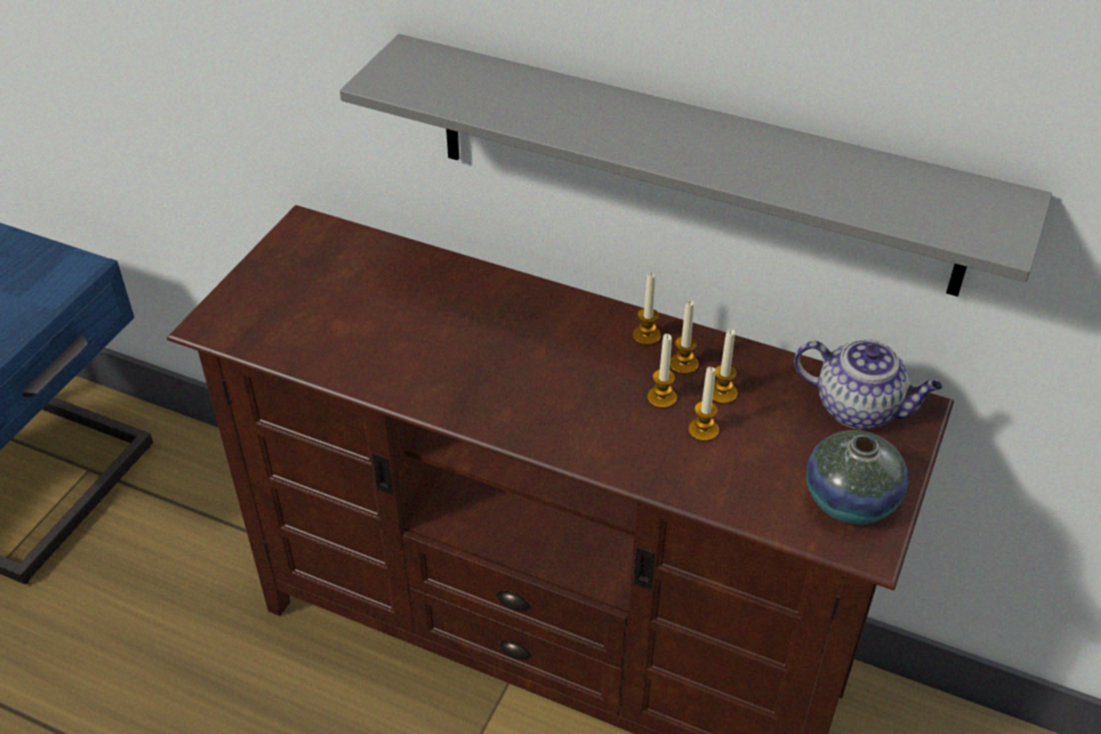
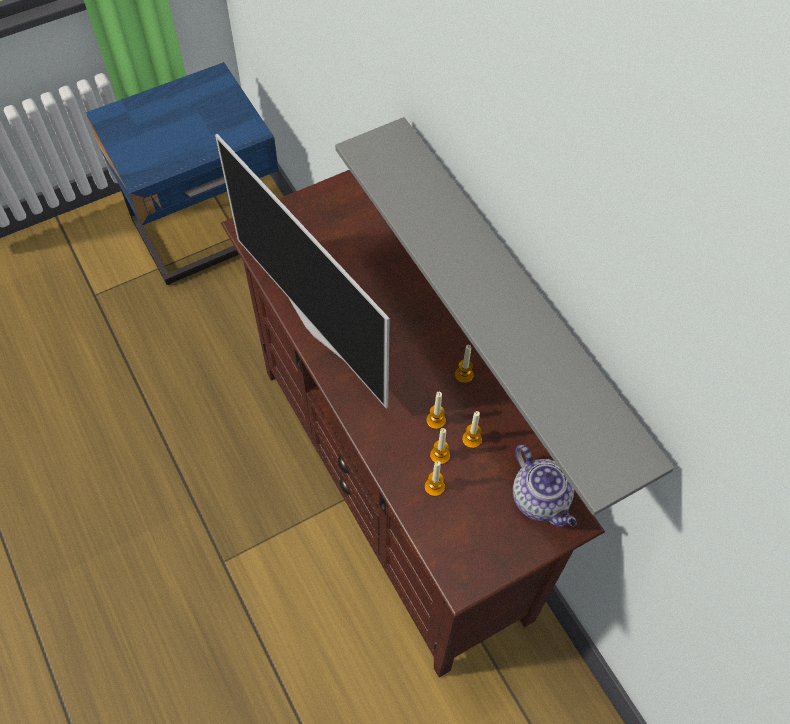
camera: 35 degrees right, 15 degrees up
(416, 378) = (319, 325): none -> television
(683, 364) = (467, 407): candle -> candle (434, 487)
(850, 500) = (479, 551): vase -> none

